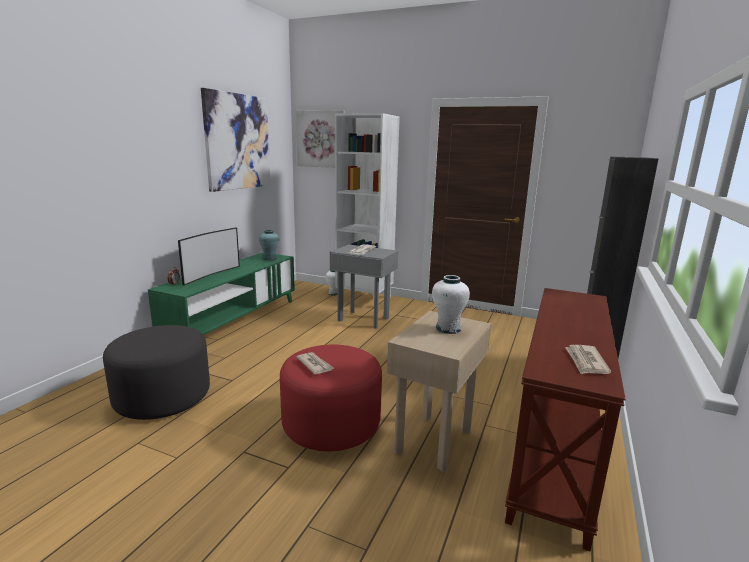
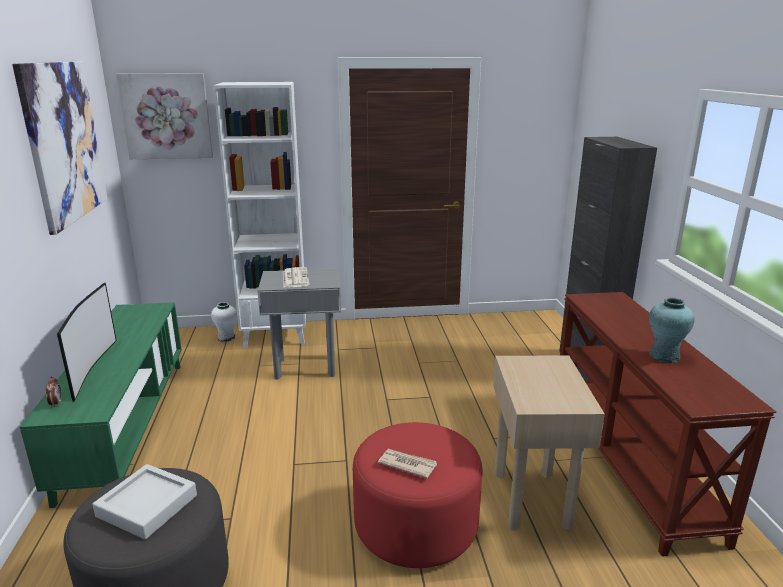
camera: 30 degrees left, 5 degrees up
(157, 338) = (147, 506): none -> grey tray
(269, 258) = (144, 315): turquoise vase -> turquoise vase (664, 356)
(448, 328) = (544, 375): white vase -> none
(586, 362) = (708, 381): newspaper -> none

